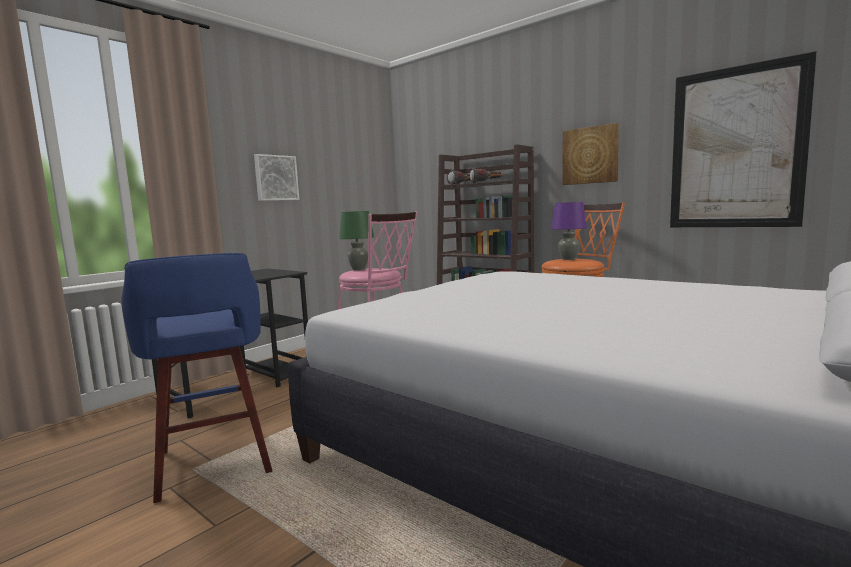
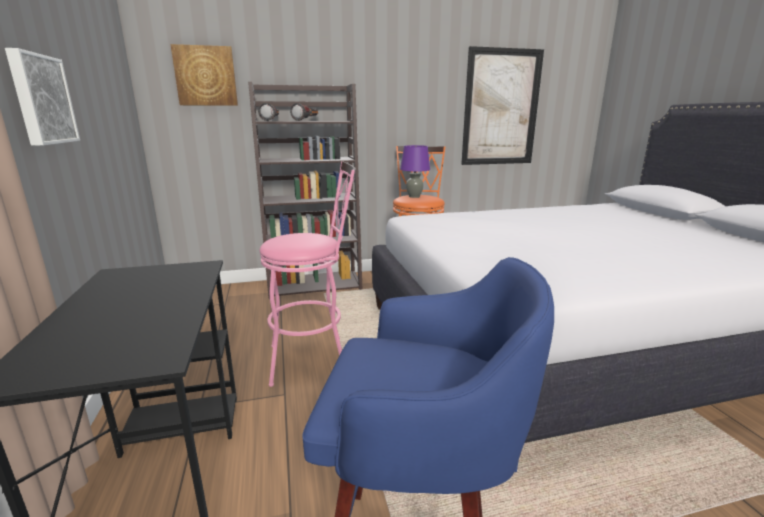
camera: 55 degrees left, 10 degrees up
(358, 269) = (281, 241): green table lamp -> none
(590, 155) = (403, 101): picture -> picture (206, 76)

